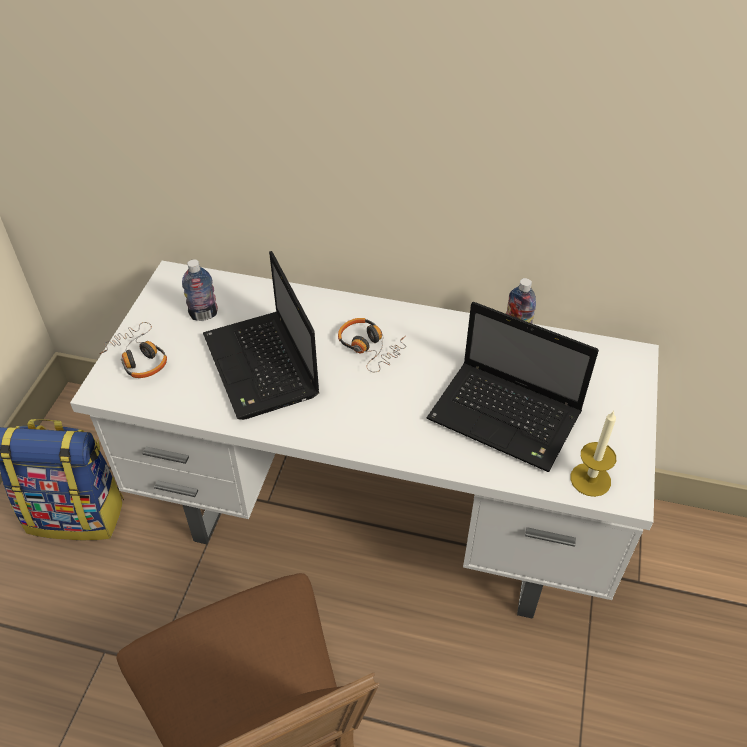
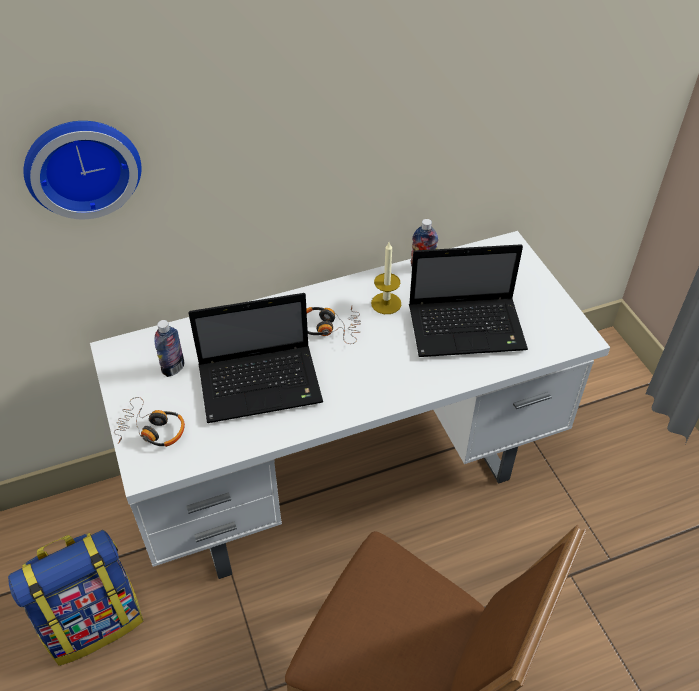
camera: 35 degrees left, 0 degrees up
(167, 76) = (82, 165): none -> wall clock
(262, 367) = (262, 384): laptop -> laptop turned 45 degrees counterclockwise
(590, 479) = (553, 341): candle -> candle (386, 303)

